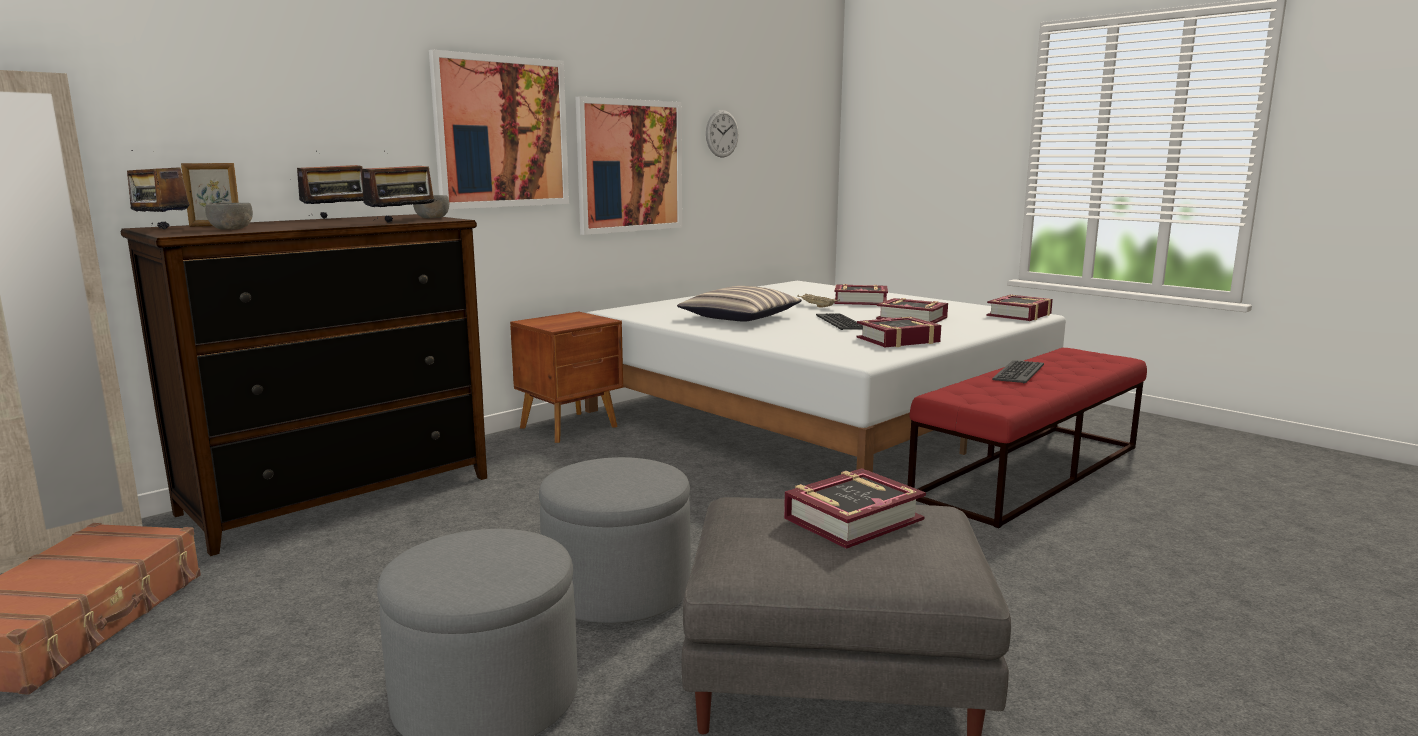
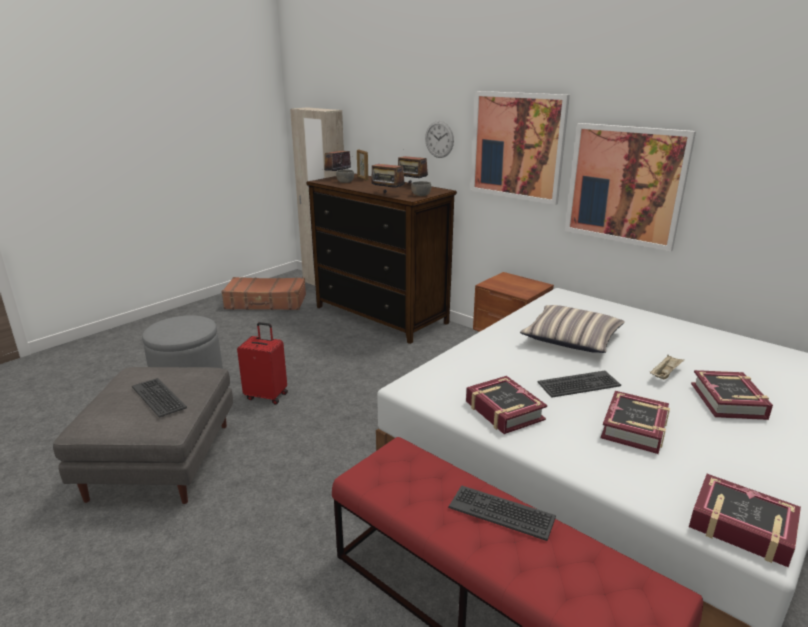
camera: 85 degrees right, 10 degrees up
(617, 590) = (267, 395): grey ottoman -> red suitcase
(722, 133) = (760, 168): wall clock -> wall clock (439, 139)
(852, 519) = (159, 397): book -> keyboard

